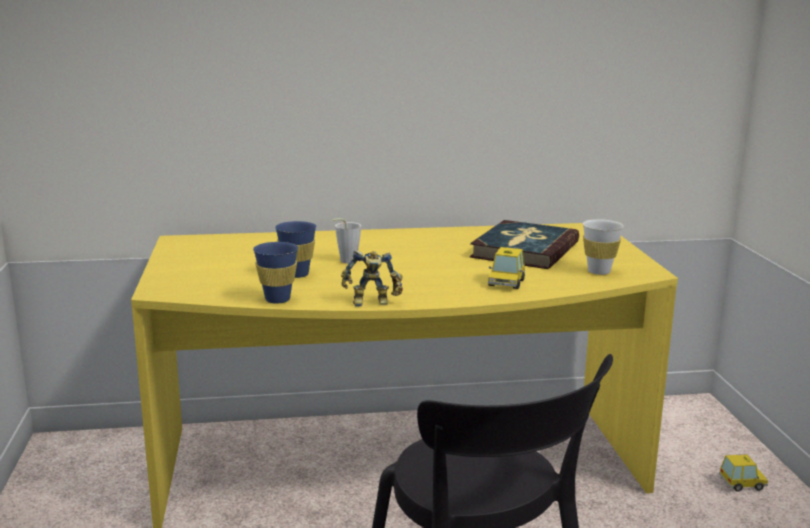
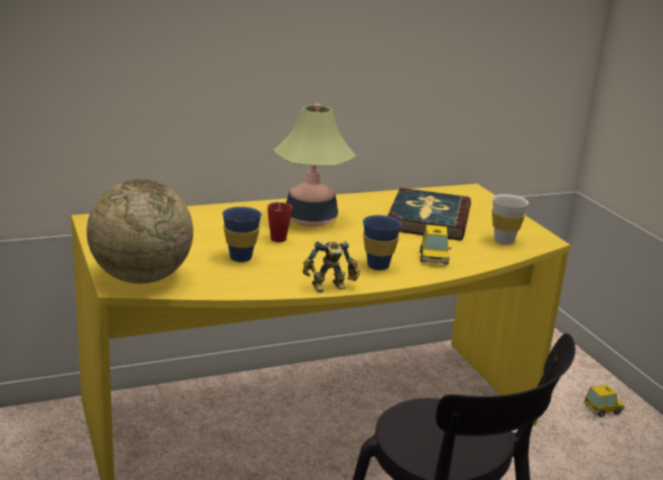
camera: 15 degrees left, 5 degrees up
(184, 286) = (141, 278): none -> globe
(277, 299) = (241, 289): blue cup -> blue cup (378, 266)
(345, 261) = (275, 240): grey cup -> red cup
(395, 246) = (310, 219): none -> table lamp

